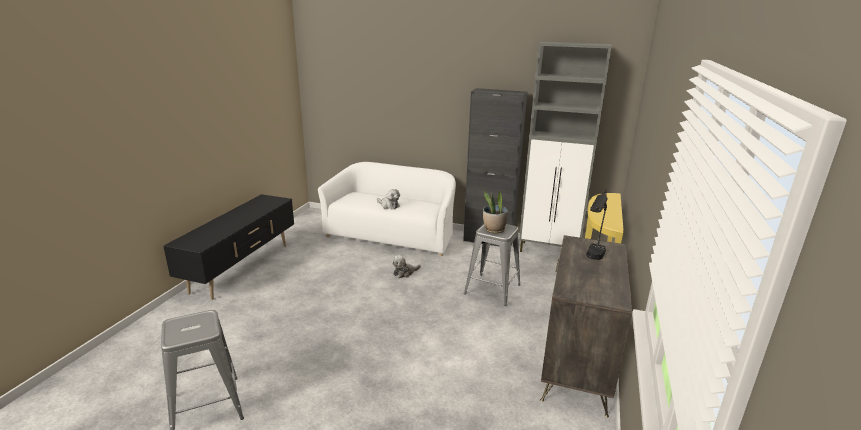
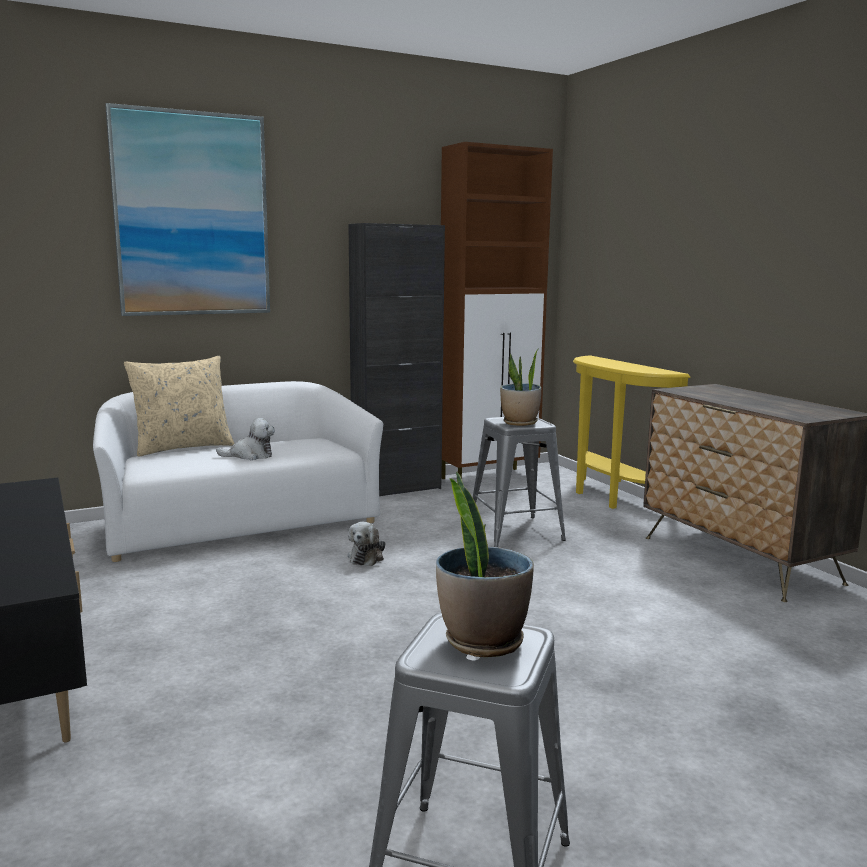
camera: 45 degrees left, 10 degrees down
(195, 326) = (482, 641): none -> potted plant
(376, 192) = (183, 448): none -> beige pillow
(396, 80) = (192, 215): none -> picture
(549, 251) = (489, 478): grey cabinet -> brown cabinet
(592, 261) = (737, 397): black table lamp -> none

